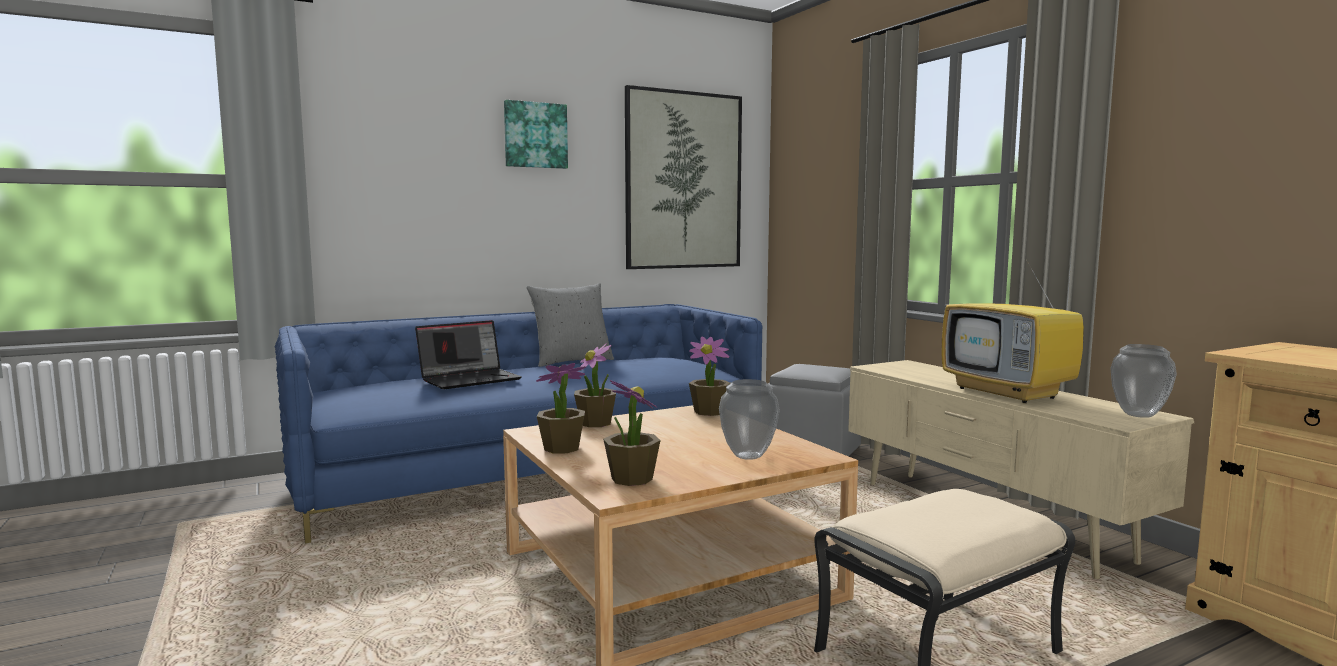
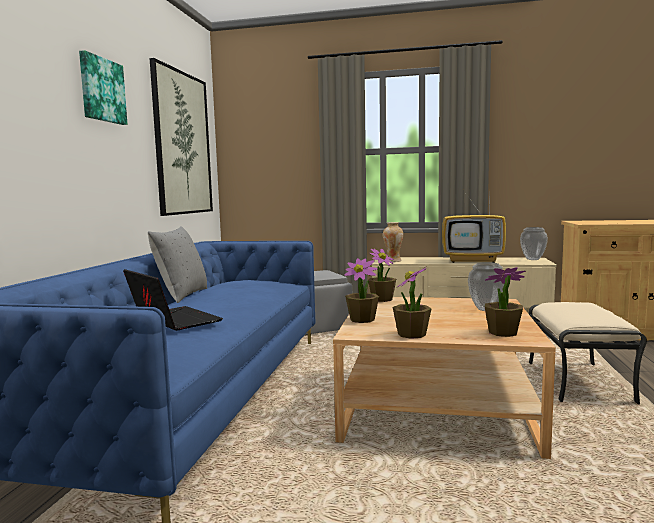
camera: 50 degrees left, 0 degrees up
(470, 379) = (172, 320): laptop -> laptop turned 45 degrees counterclockwise
(893, 369) = (393, 261): none -> vase

